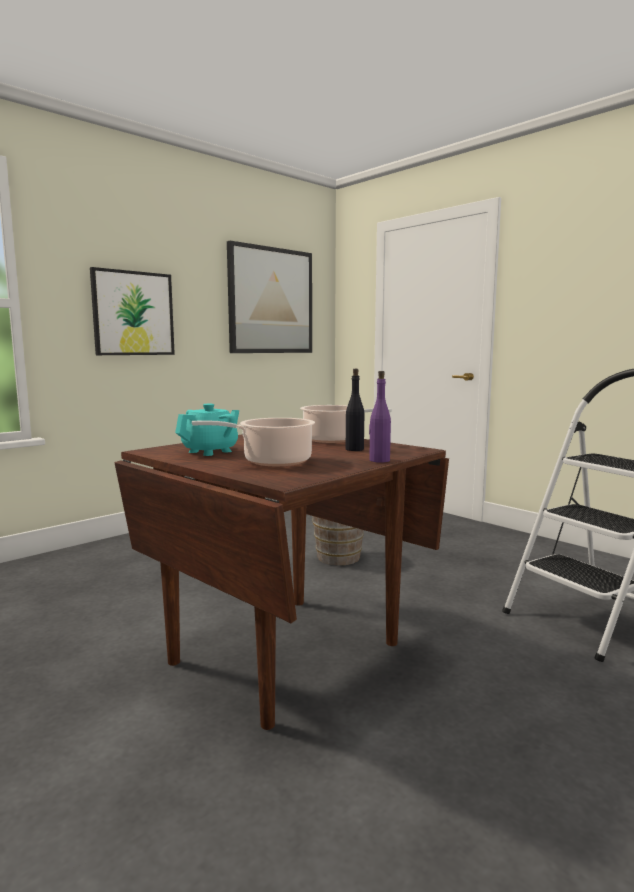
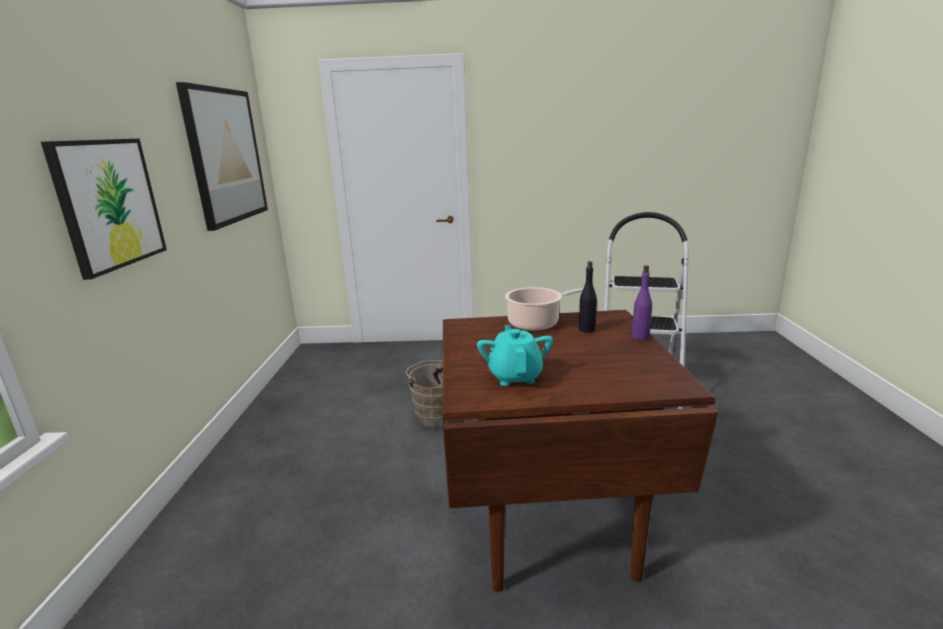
camera: 45 degrees left, 10 degrees up
(272, 461) = (598, 368): cooking pot -> none

